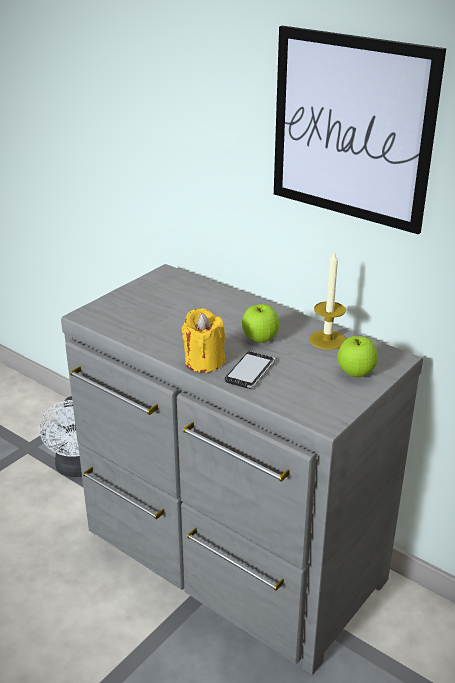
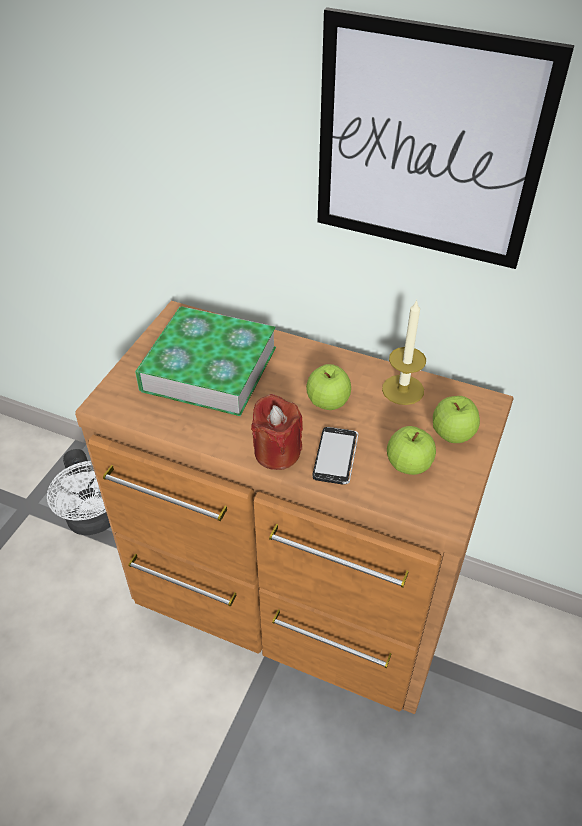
camera: 15 degrees left, 15 degrees up
(175, 306) = (209, 368): none -> book
(204, 362) = (277, 452): yellow candle -> red candle
(230, 559) = (293, 599): grey dresser -> brown dresser
(308, 386) = (408, 466): none -> apple

